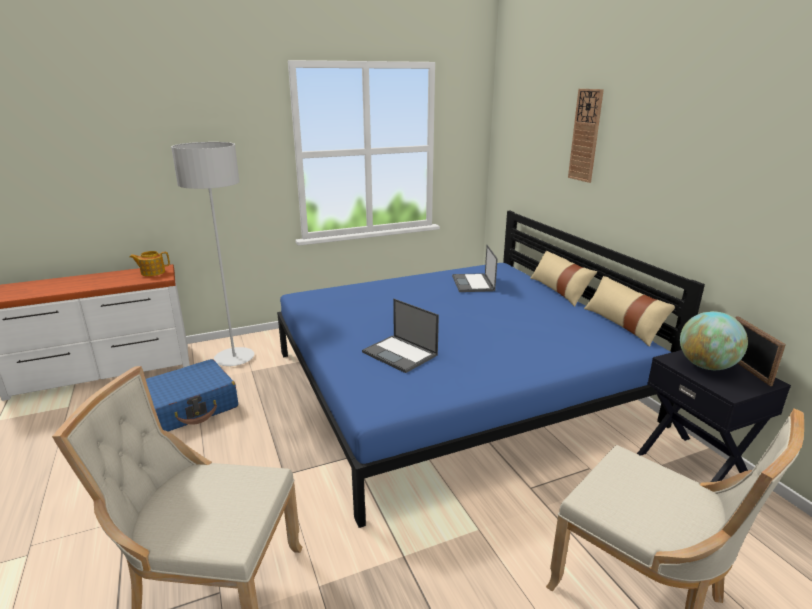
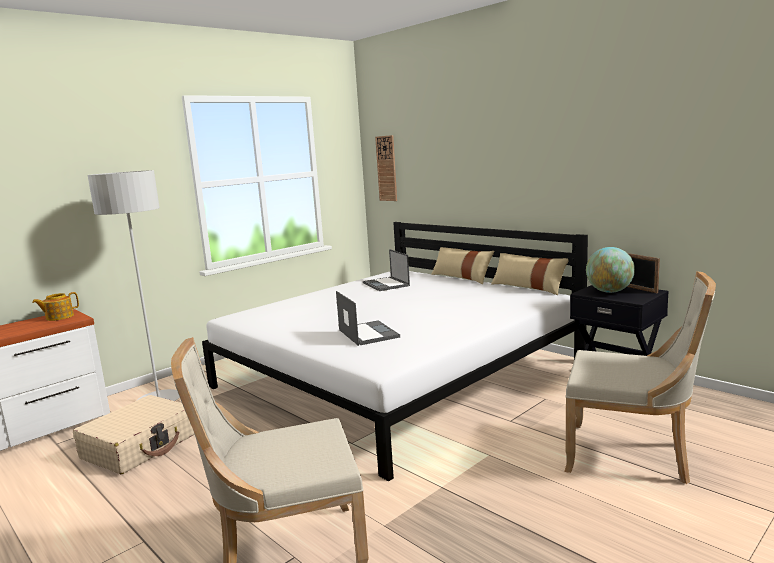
camera: 20 degrees left, 10 degrees down
(189, 407) = (140, 446): blue suitcase -> beige suitcase
(400, 354) = (368, 333): laptop -> laptop turned 135 degrees counterclockwise
(454, 385) = (398, 374): blue bed -> white bed
(585, 135) = (460, 143): wall clock -> wall clock (387, 168)

